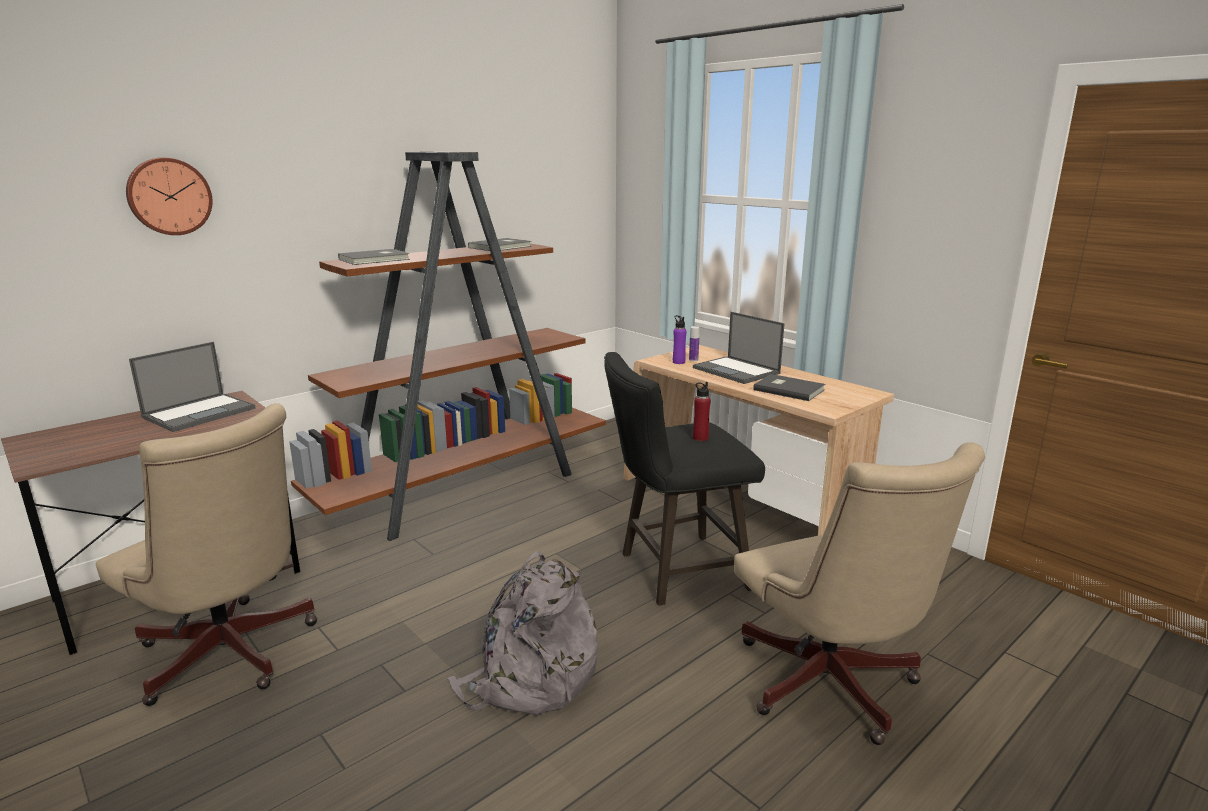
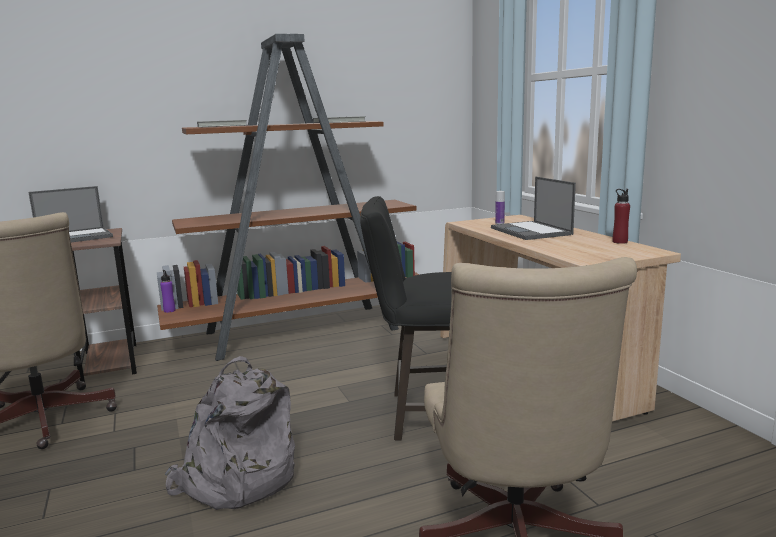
camera: 20 degrees right, 5 degrees down
(169, 196) = (72, 74): wall clock -> none
(678, 362) = (483, 224): purple bottle -> purple bottle (169, 310)
(700, 438) = (448, 280): red bottle -> red bottle (619, 242)
(788, 389) = (566, 245): grey book -> none

